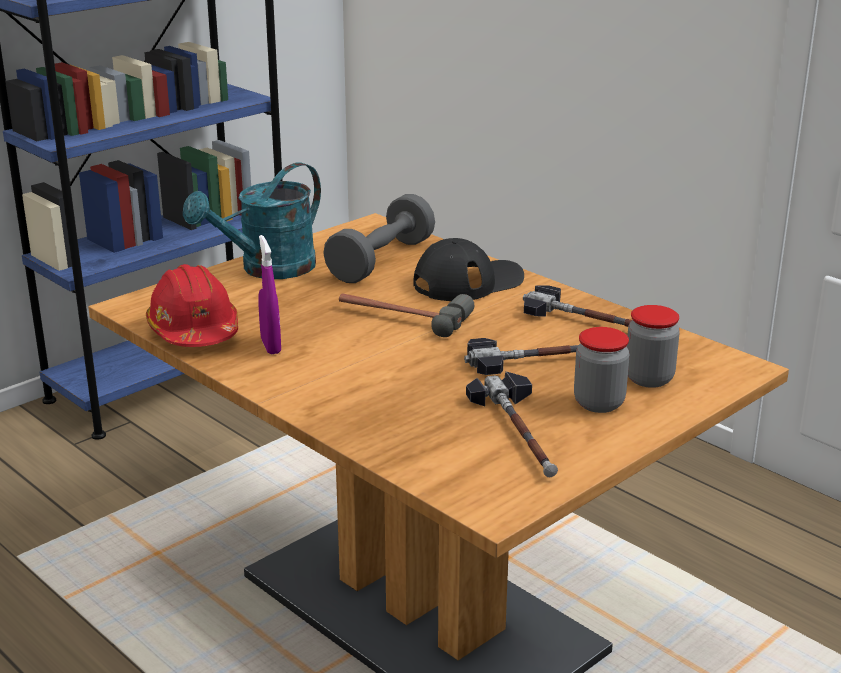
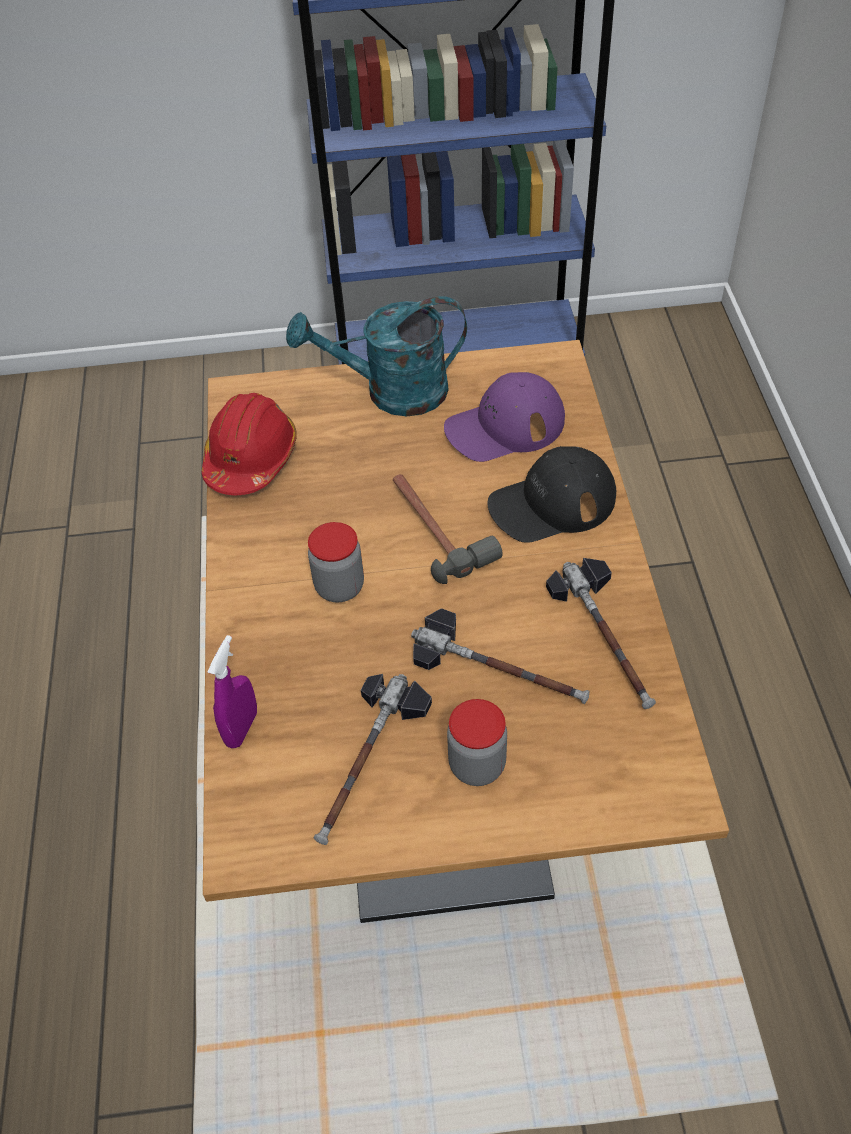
camera: 40 degrees right, 25 degrees up
(271, 346) = (288, 513): purple spray bottle -> purple spray bottle (242, 728)
(381, 261) = (504, 427): grey dumbbell -> purple cap
(468, 282) = (552, 503): black cap -> black cap turned 150 degrees clockwise
(649, 379) = (564, 758): jar -> jar (339, 587)

